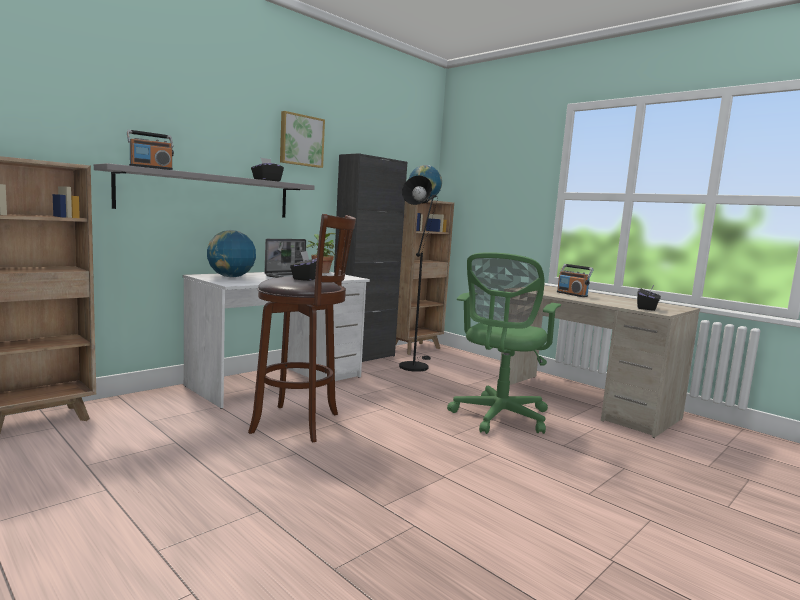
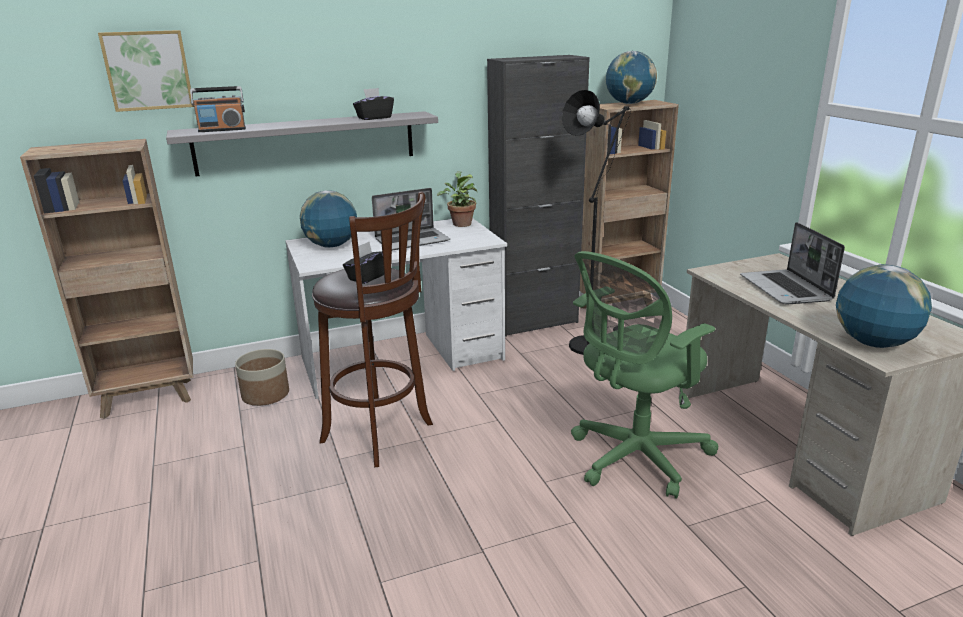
camera: 25 degrees right, 15 degrees up
(168, 409) = (265, 394): none -> planter
(301, 140) = (428, 50): picture -> picture (148, 70)
(572, 294) = (786, 289): radio -> laptop
(647, 308) = (873, 343): black tissue box -> globe

